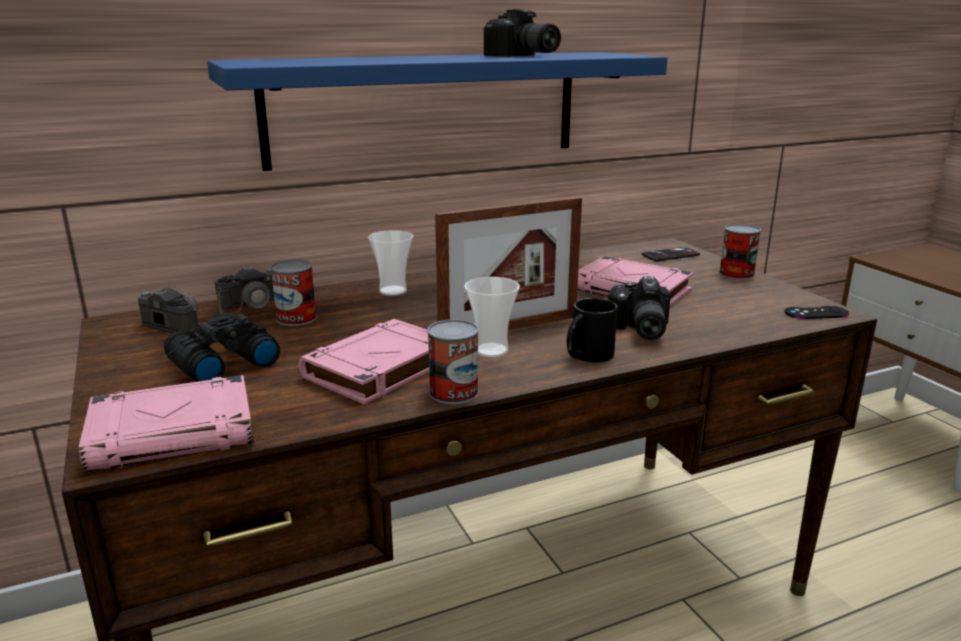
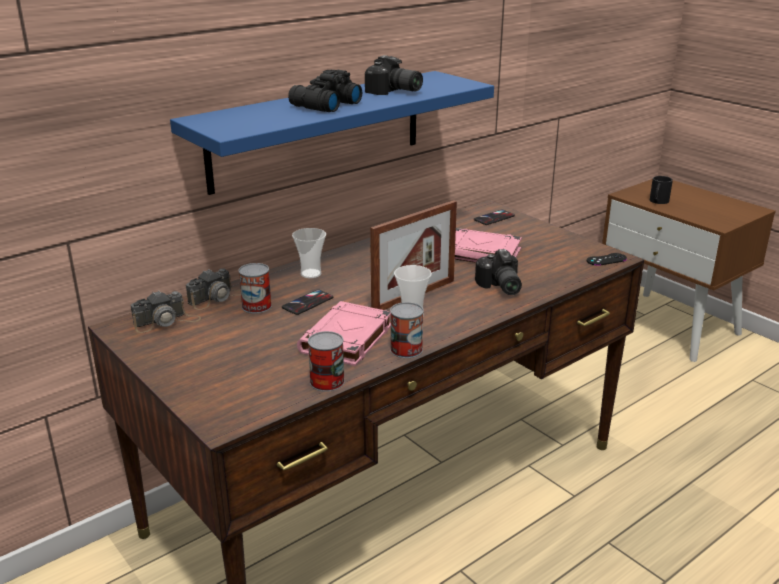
camera: 15 degrees left, 5 degrees up
(174, 323) = (166, 321): camera -> camera turned 135 degrees clockwise
(175, 433) = (247, 403): pink book -> none
(221, 363) = (233, 350): black binoculars -> black binoculars (323, 105)
(363, 321) = (308, 303): none -> phone
(586, 356) = (475, 311): black mug -> black mug (658, 202)
(736, 274) = (545, 231): can -> can (327, 381)

